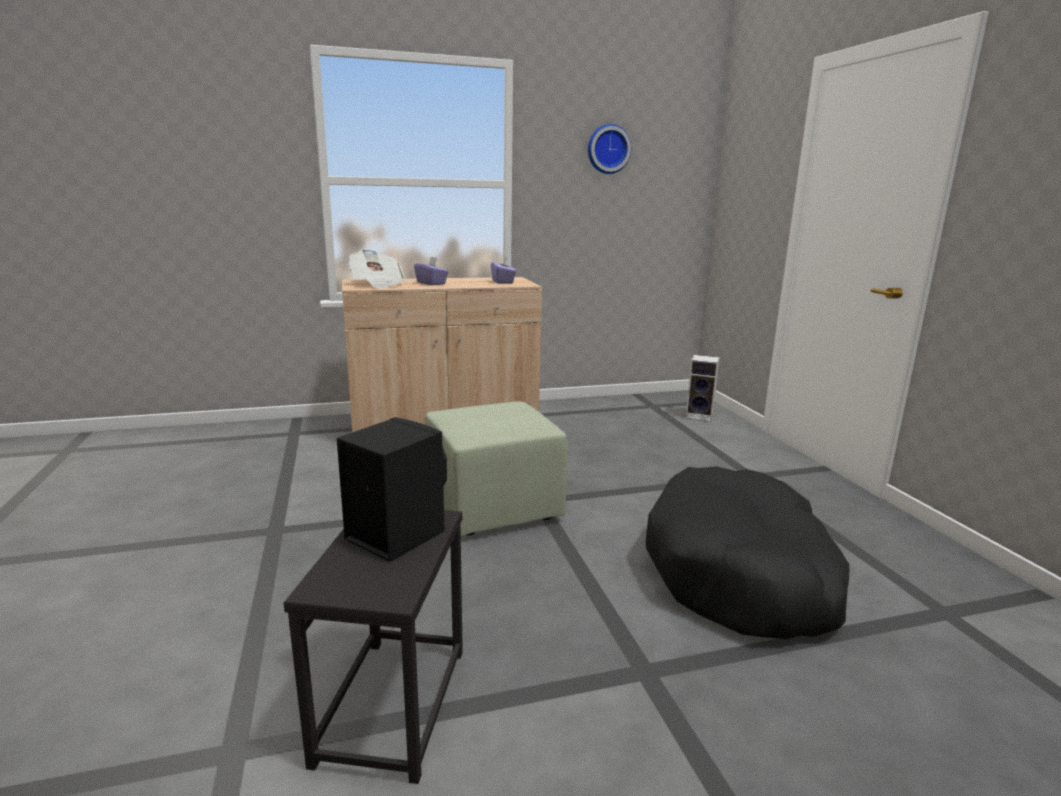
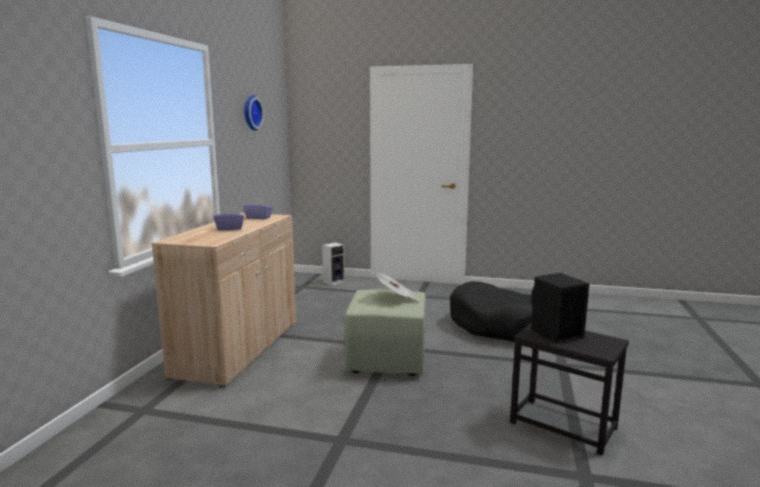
camera: 60 degrees left, 5 degrees down
(377, 284) = (206, 238): newspaper -> newspaper (396, 298)

